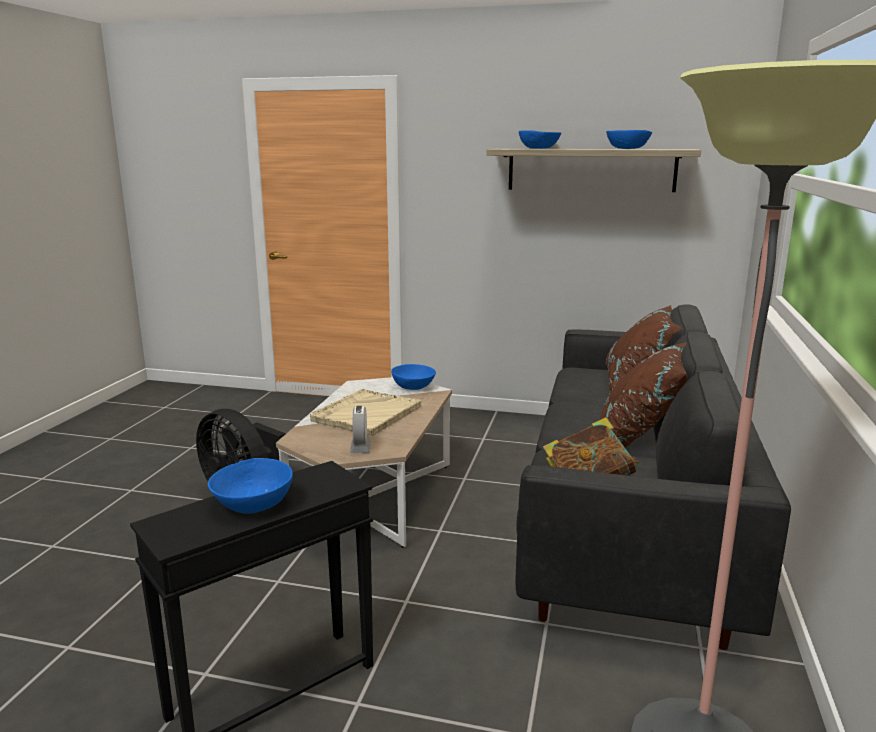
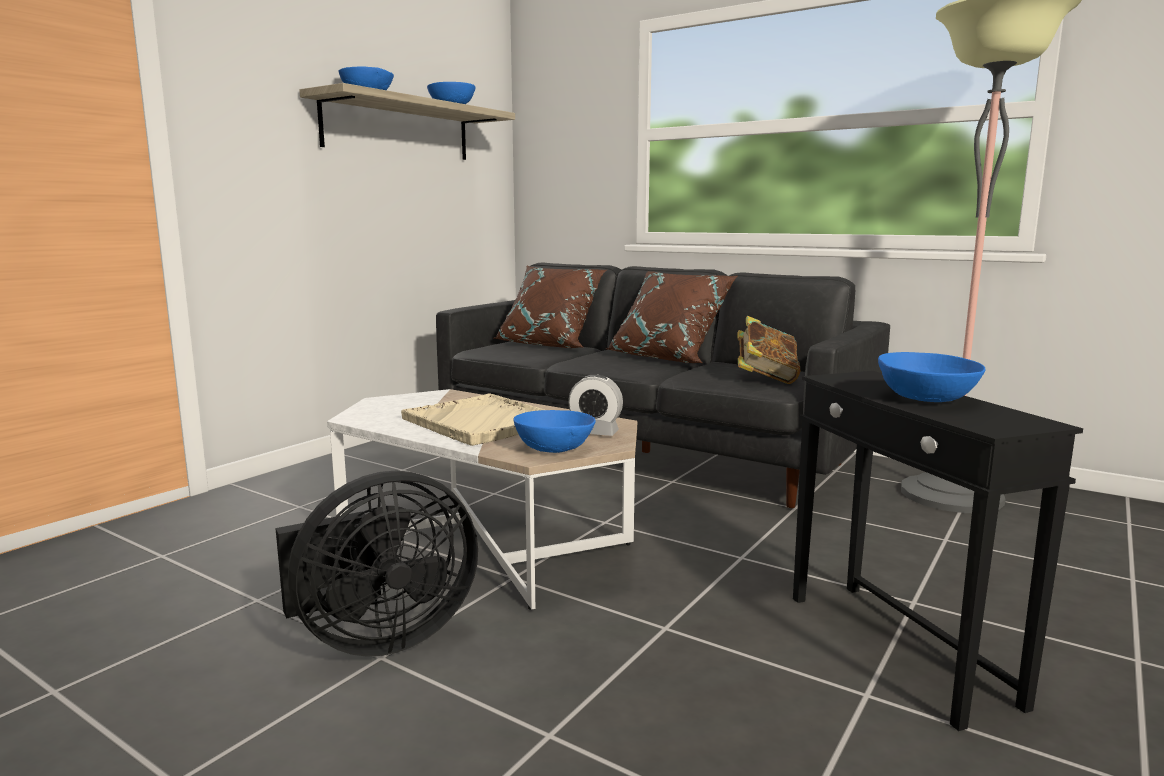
camera: 70 degrees left, 5 degrees down
(413, 387) = (415, 399): blue bowl -> blue bowl (554, 448)

